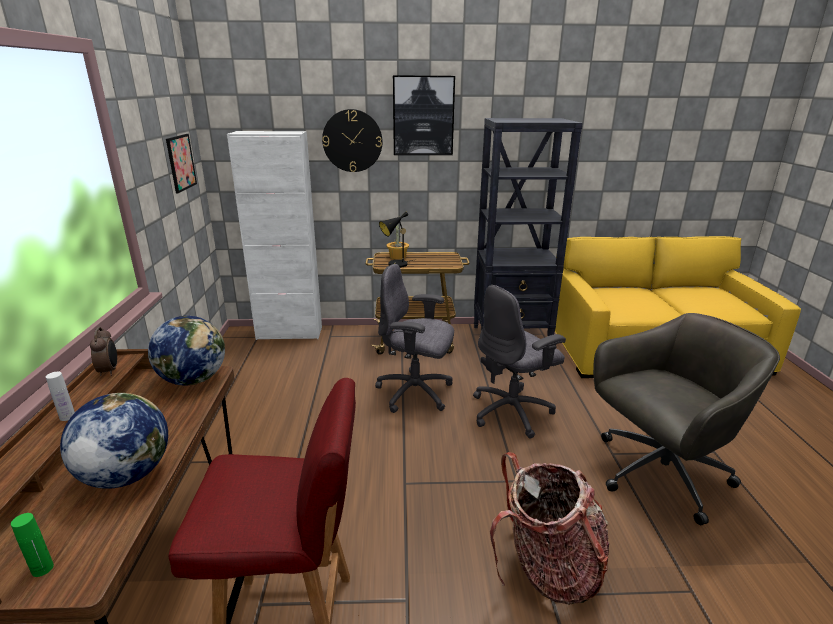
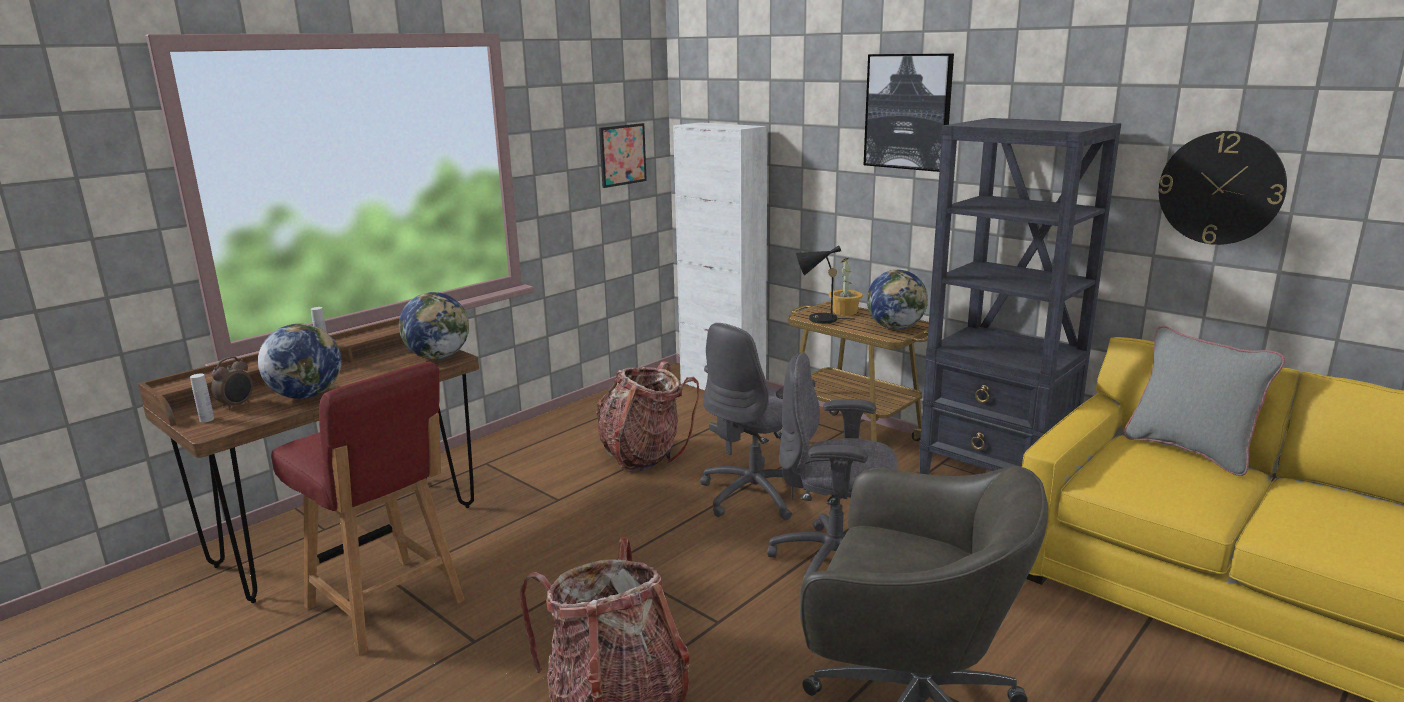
camera: 45 degrees right, 5 degrees down
(42, 569) = (207, 419): green bottle -> white bottle
(109, 371) = (389, 329): alarm clock -> alarm clock (237, 405)
(308, 399) = (643, 455): none -> backpack
(352, 141) = (819, 142): wall clock -> wall clock (1220, 188)
(415, 393) = (756, 494): grey office chair -> grey office chair turned 105 degrees counterclockwise
(443, 259) = (896, 328): none -> globe
(620, 287) = (1189, 450): none -> grey pillow

